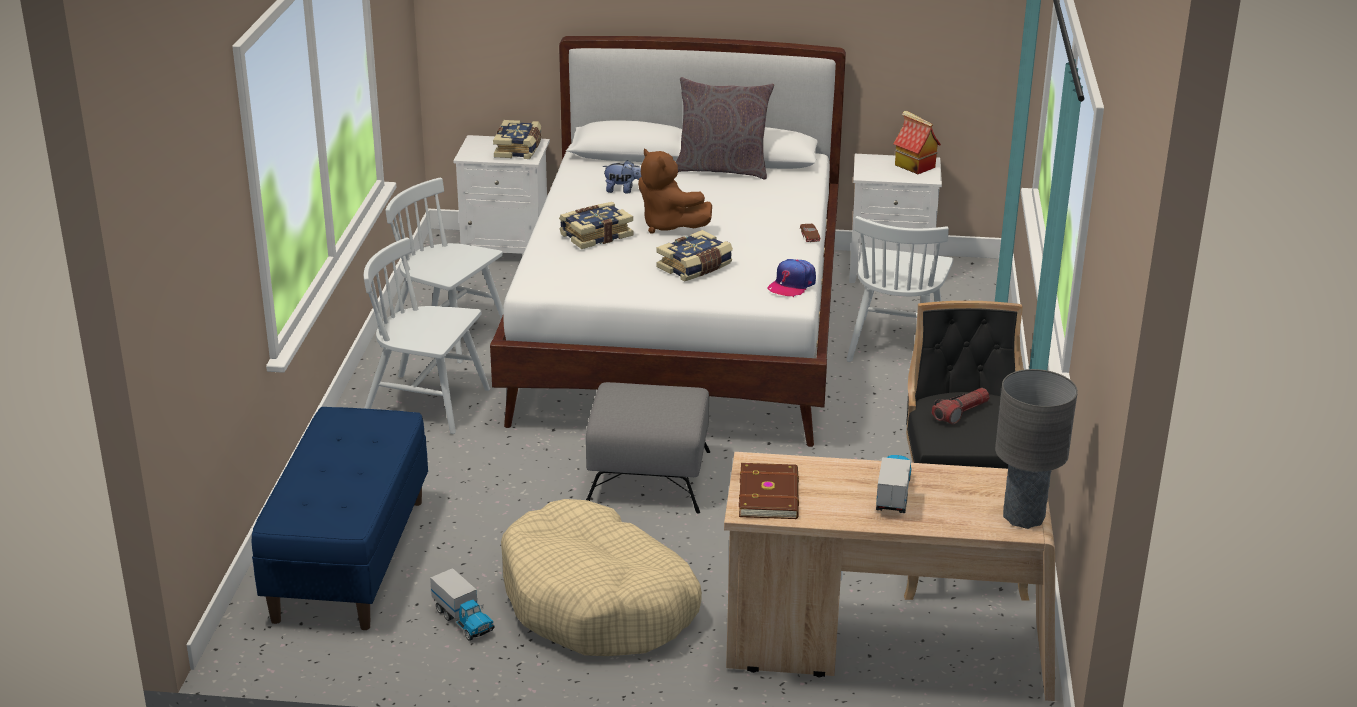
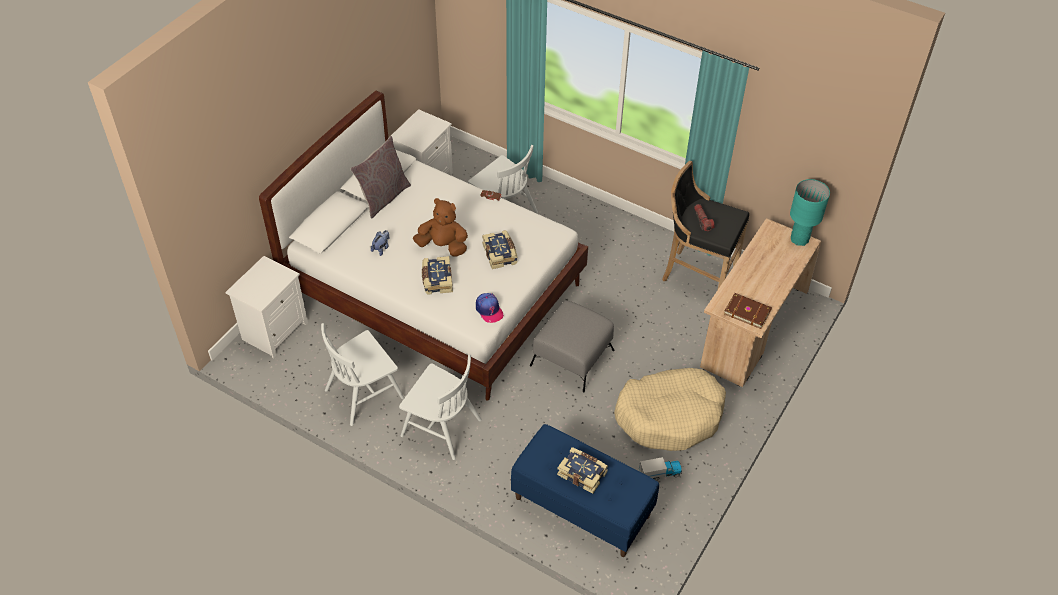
camera: 65 degrees left, 20 degrees up
(427, 403) = (441, 427): white chair -> white chair turned 105 degrees counterclockwise
(519, 149) = (269, 274): book -> book (582, 473)
(669, 226) = (443, 246): brown plush toy -> brown plush toy turned 150 degrees counterclockwise
(792, 285) = (543, 225): cap -> cap (489, 310)
(893, 495) = (765, 271): toy truck -> none
(914, 166) = (422, 123): toy house -> none
(1023, 517) = (799, 239): grey table lamp -> turquoise table lamp

